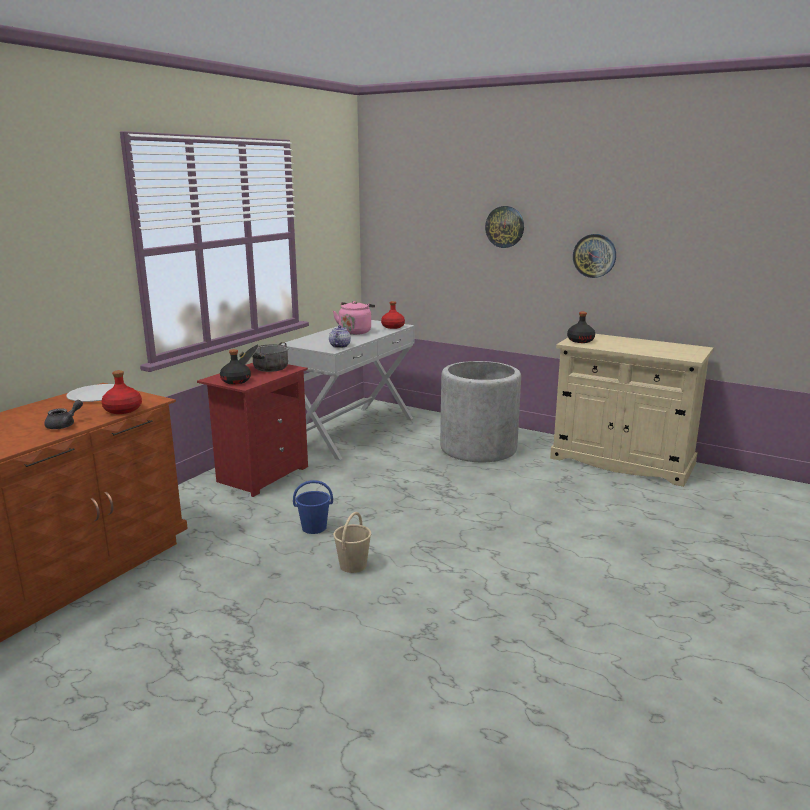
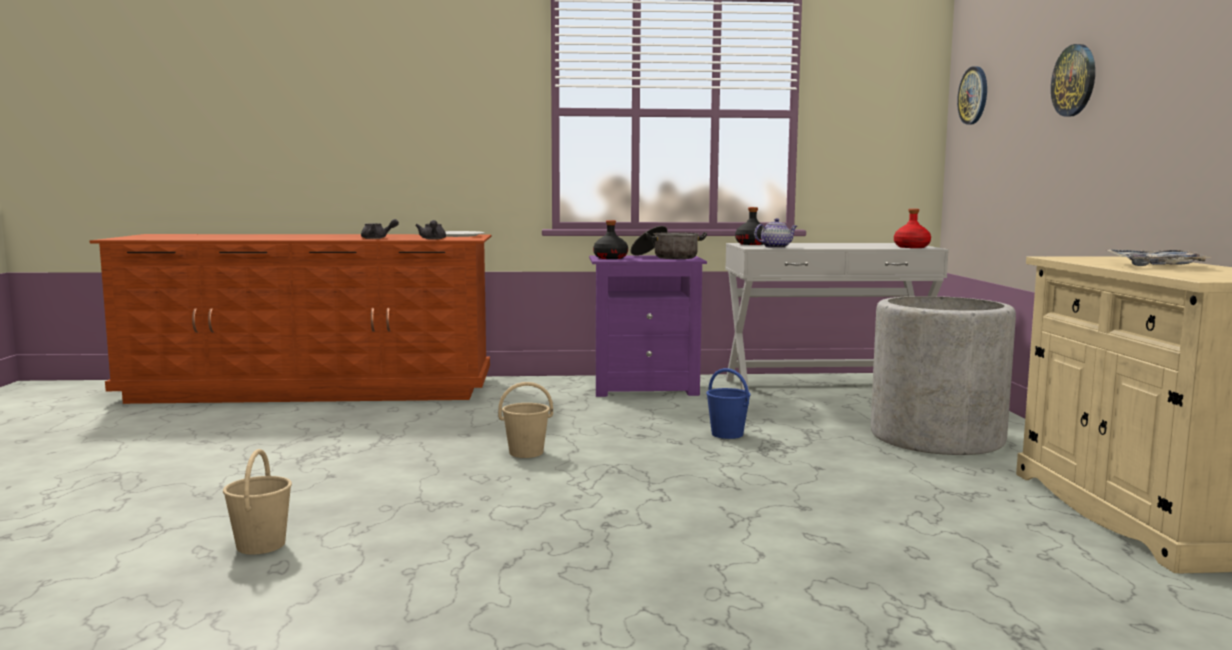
camera: 55 degrees right, 10 degrees down
(123, 410) = (432, 239): red bottle -> grey teapot
(261, 475) = (645, 388): red nightstand -> purple nightstand
(314, 528) = (576, 425): blue bucket -> blue bucket (727, 434)
(355, 332) = (847, 245): pink kettle -> none
(439, 735) = (261, 545): none -> beige bucket
(580, 341) = (1087, 258): black bottle -> black bottle (752, 244)
(594, 255) = (1178, 107): wall clock -> wall clock (973, 95)
(629, 345) = (1154, 266): none -> tray

